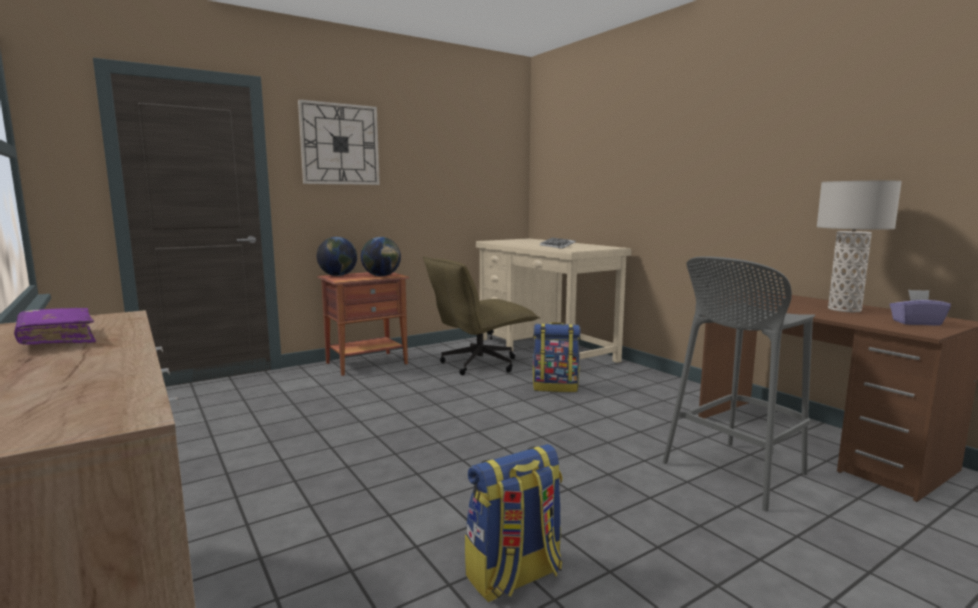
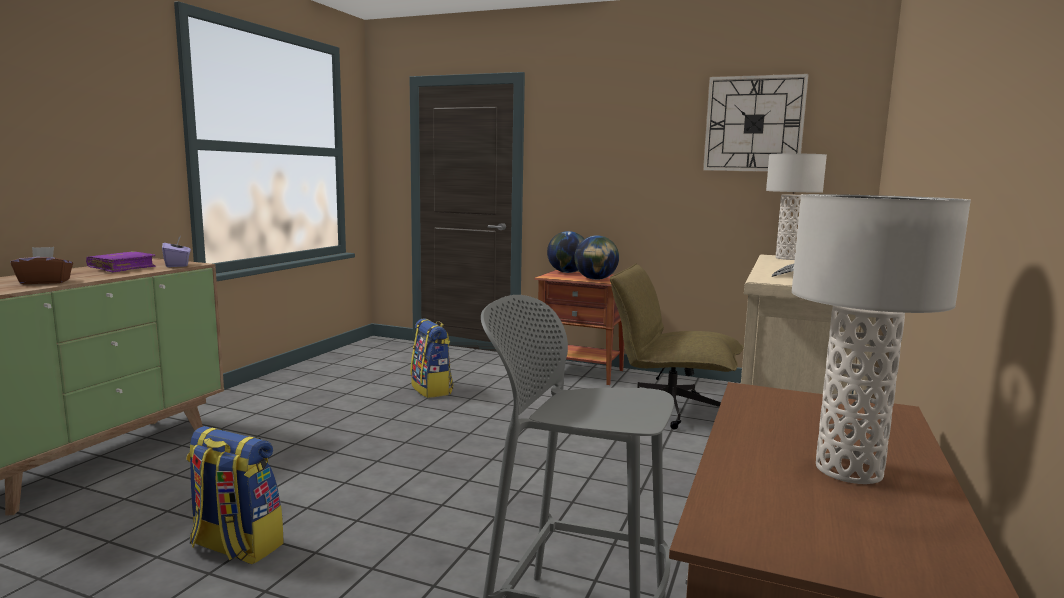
camera: 55 degrees right, 0 degrees up
(88, 372) = (45, 282): none -> brown tissue box
(340, 144) = (593, 132): wall clock -> wall clock (754, 124)
(502, 241) = (787, 258): none -> white table lamp
(555, 387) = (673, 463): backpack -> backpack (432, 390)
(916, 323) = (824, 533): purple tissue box -> purple tissue box (178, 265)

